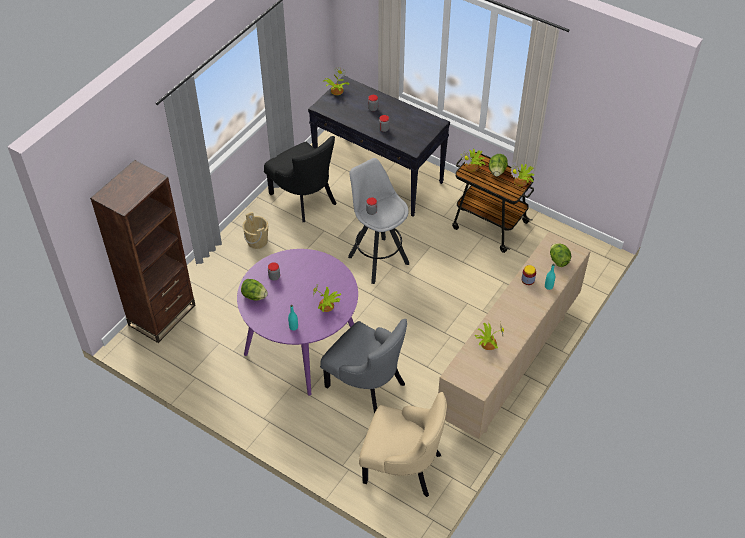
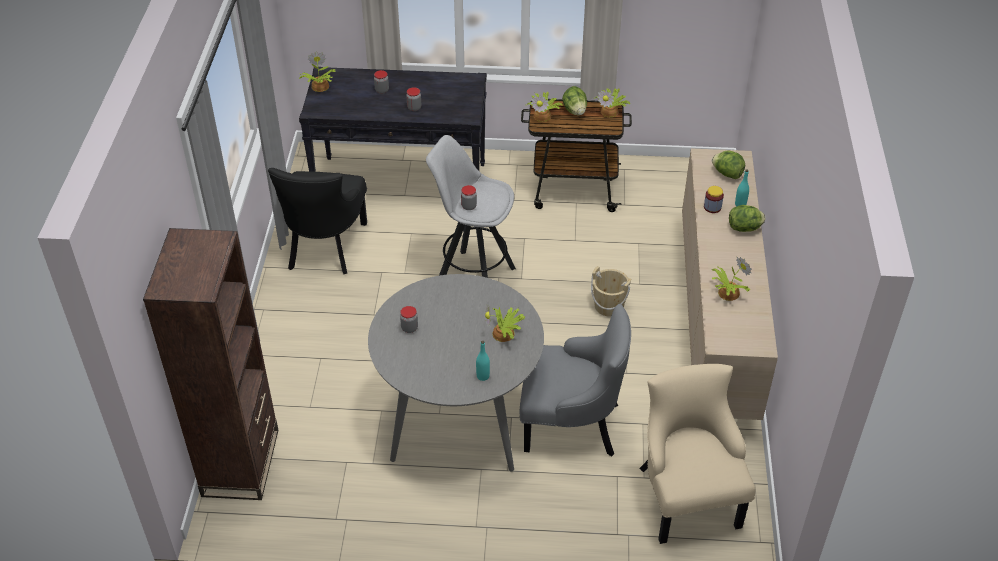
camera: 30 degrees left, 5 degrees down
(254, 296) = (402, 362): lettuce -> lettuce (744, 228)
(257, 241) = (304, 318): beige bucket -> beige bucket (609, 306)
(302, 347) = (459, 418): purple dining table -> grey dining table
(303, 197) = (325, 245): black chair -> black chair turned 75 degrees clockwise
(401, 467) = (687, 500): beige chair -> beige chair turned 90 degrees counterclockwise

